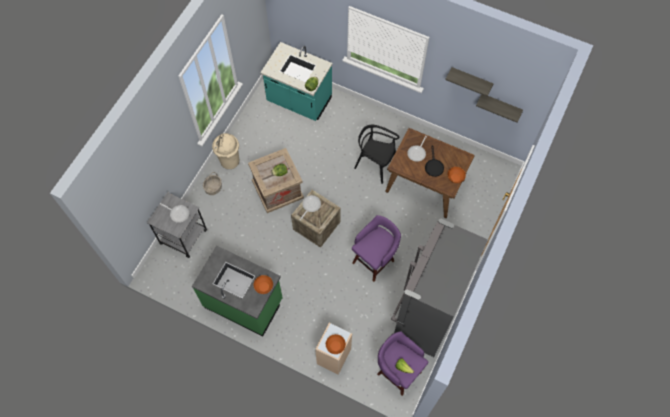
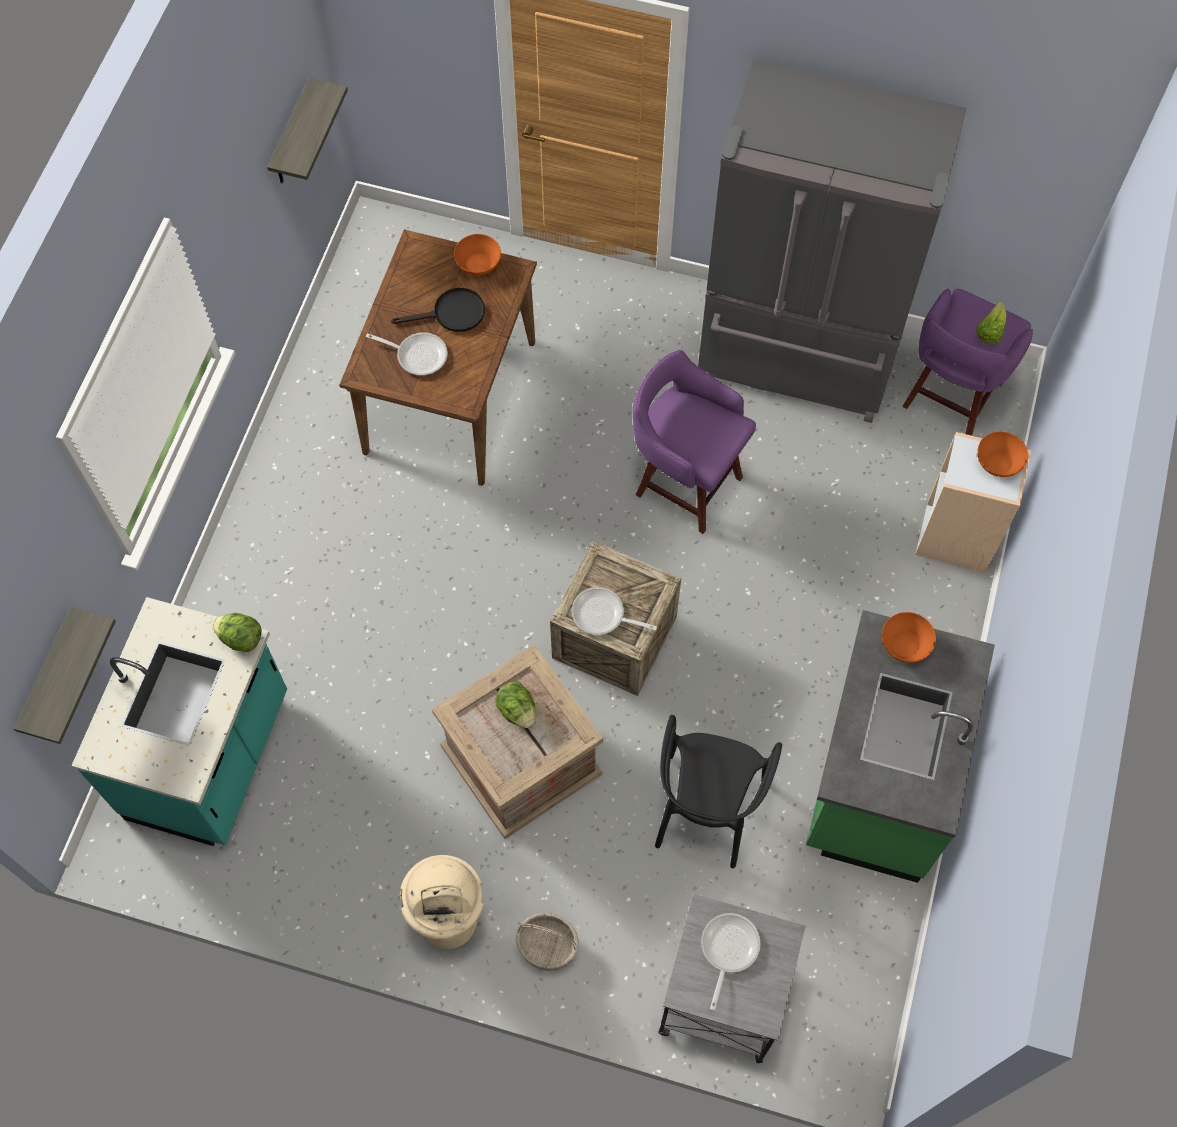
camera: 100 degrees left, 0 degrees up
(375, 164) = (402, 521): black chair -> black chair (706, 809)
(471, 80) = (245, 173): shelf -> shelf (50, 676)

